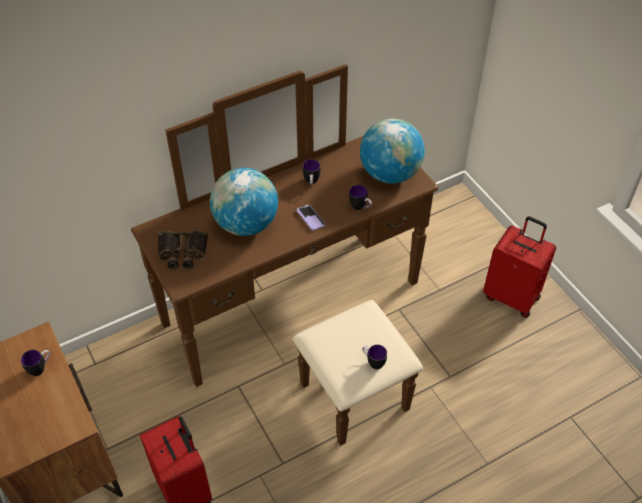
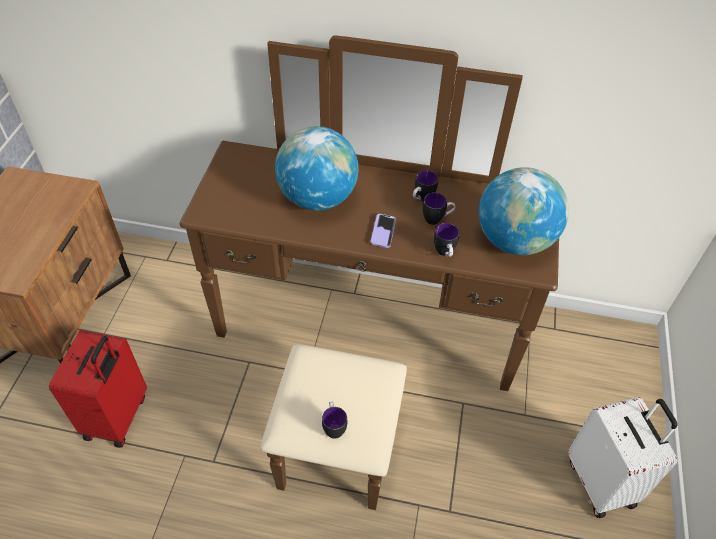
camera: 40 degrees right, 0 degrees up
(40, 368) = (49, 213): mug -> mug (437, 219)
(182, 253) = (235, 187): binoculars -> none
(512, 296) = (602, 482): red suitcase -> white suitcase

